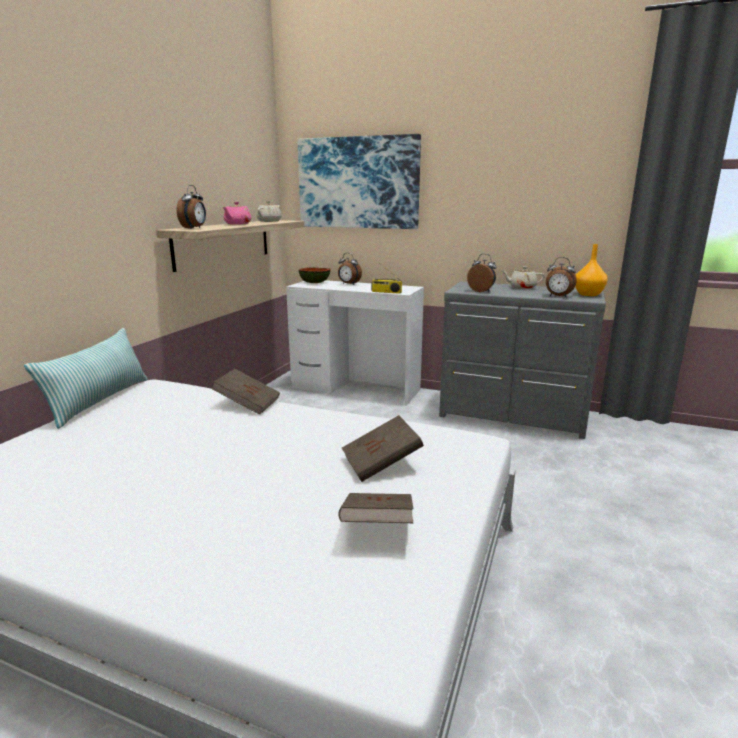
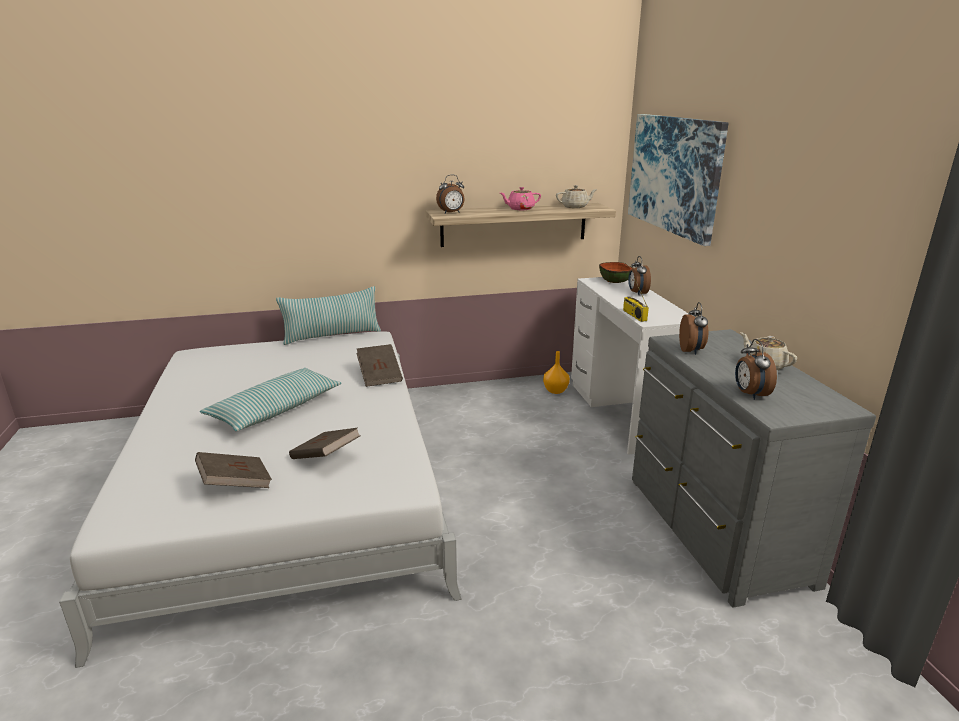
camera: 55 degrees right, 5 degrees up
(231, 467) = (276, 409): none -> pillow
(588, 294) = (808, 410): orange vase -> orange vase (556, 390)

